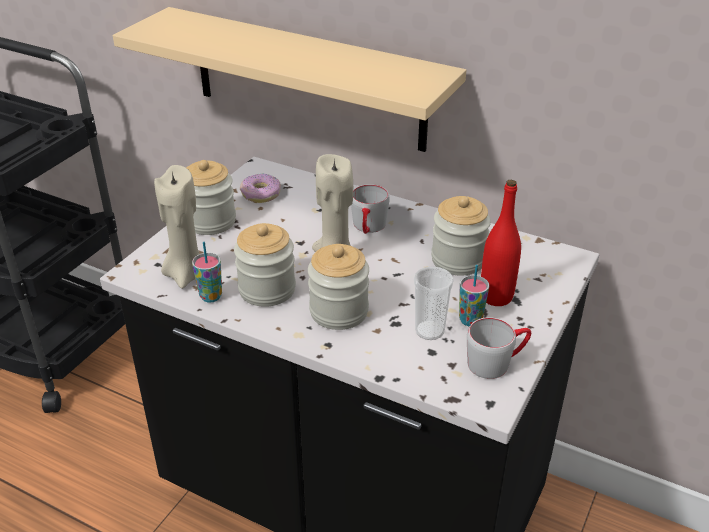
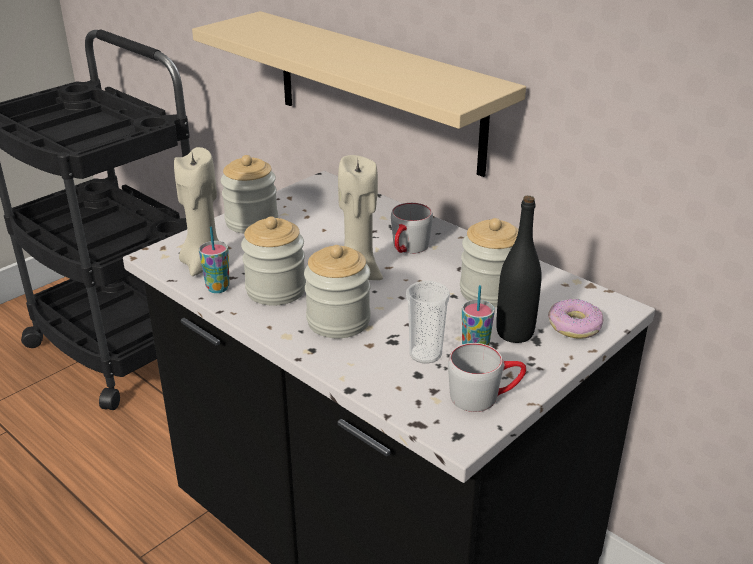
camera: 15 degrees right, 5 degrees down
(260, 194) = (313, 204): donut -> donut (574, 326)
(496, 297) = (514, 333): red bottle -> black bottle

